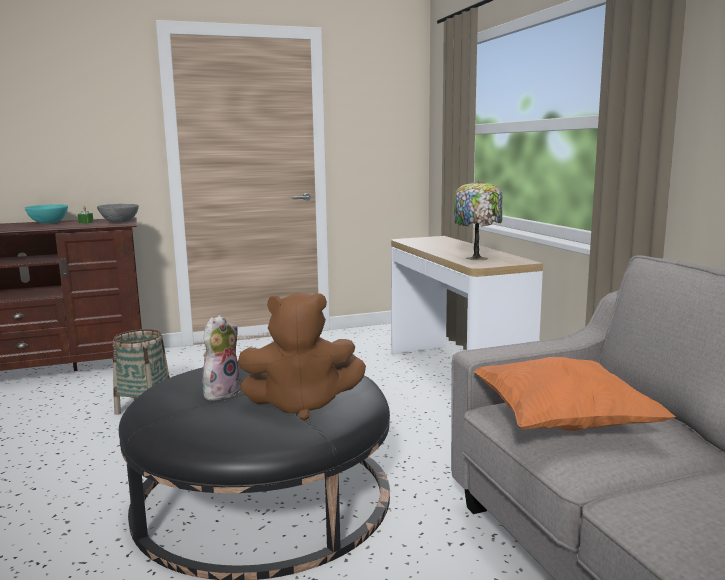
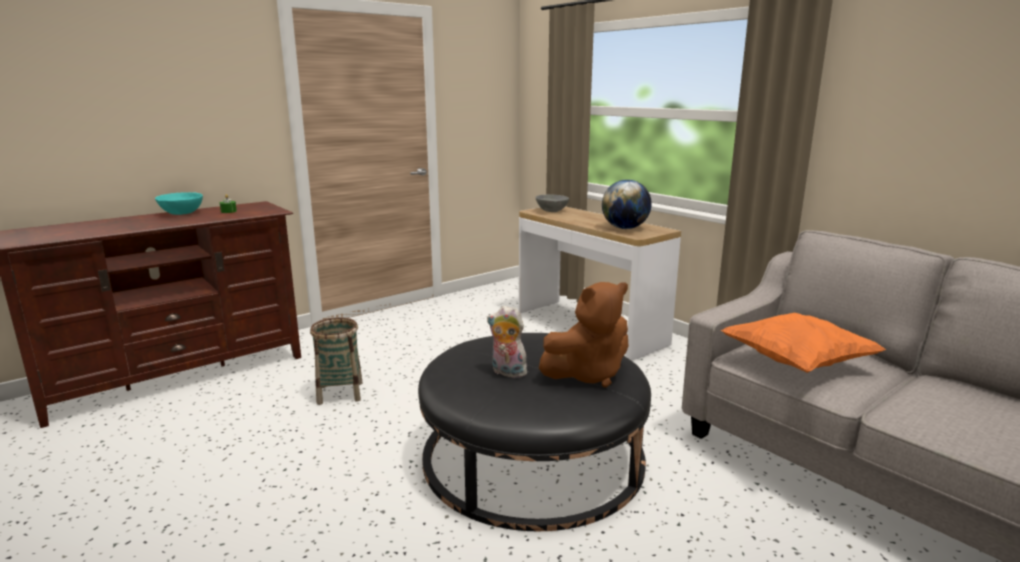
camera: 20 degrees left, 5 degrees up
(119, 221) = (265, 208): grey bowl -> grey bowl (552, 211)
(221, 392) = (507, 372): plush toy -> plush toy turned 75 degrees counterclockwise
(477, 258) = (625, 228): table lamp -> globe

